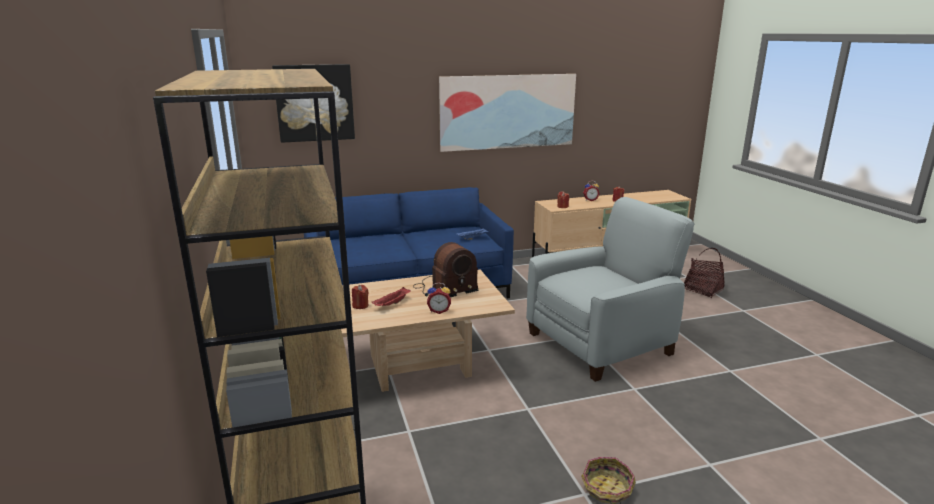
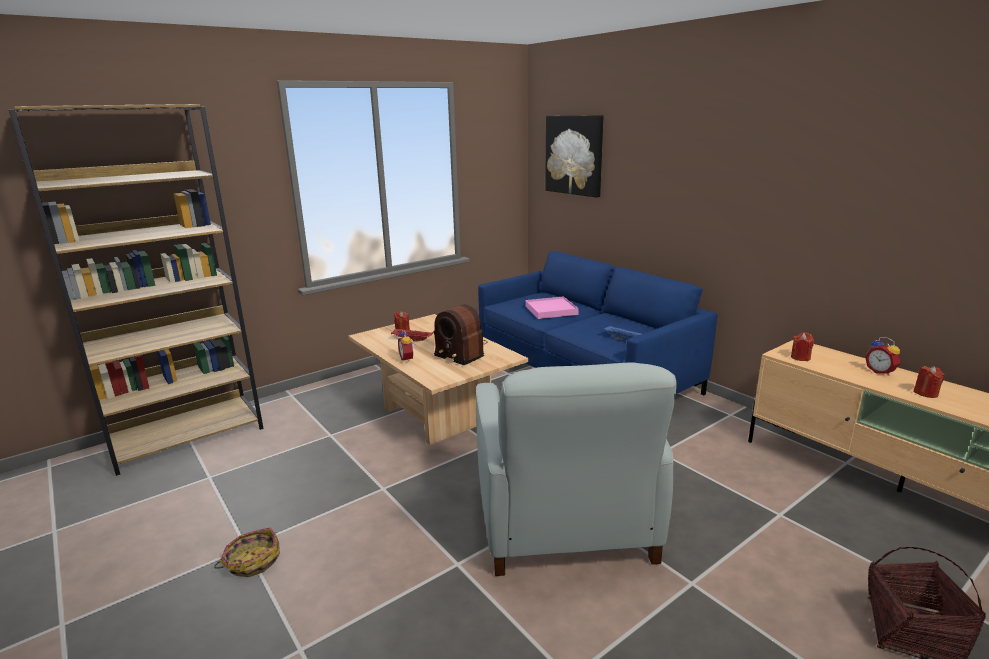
camera: 70 degrees right, 0 degrees up
(382, 245) = (551, 310): none -> pink tray
(508, 111) = (776, 191): picture -> none
(601, 343) = (564, 521): grey armchair -> grey armchair turned 45 degrees clockwise

